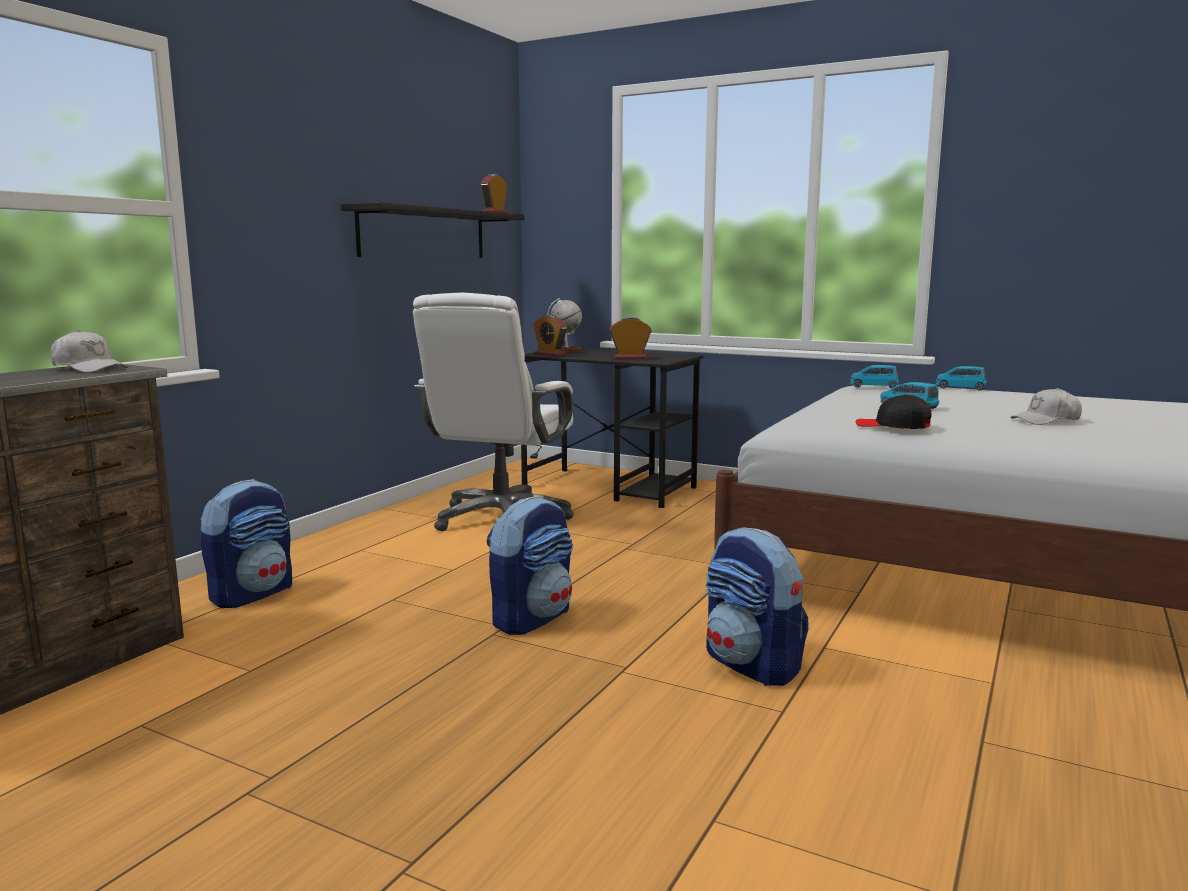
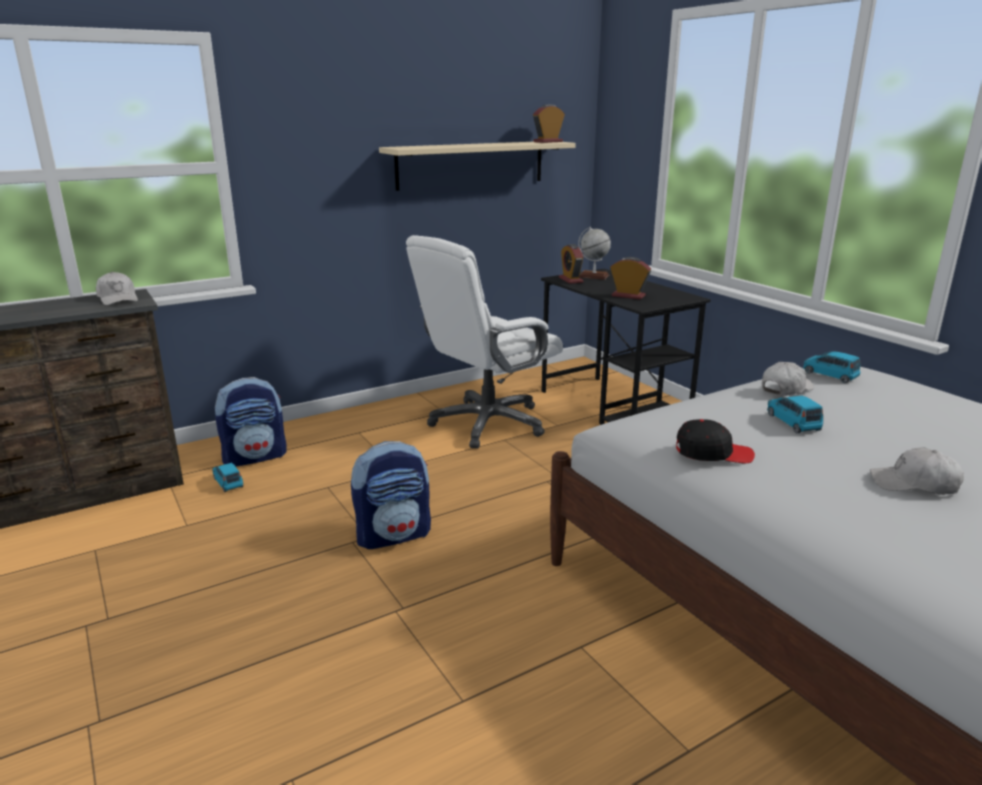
camera: 30 degrees right, 10 degrees up
(424, 234) = (471, 164): black shelf -> beige shelf
(752, 665) = (497, 643): backpack -> none
(861, 395) = (785, 389): none -> white cap
(893, 426) = (713, 453): black cap -> black cap turned 120 degrees clockwise
(960, 388) = (934, 395): blue toy car -> blue toy car (228, 482)

